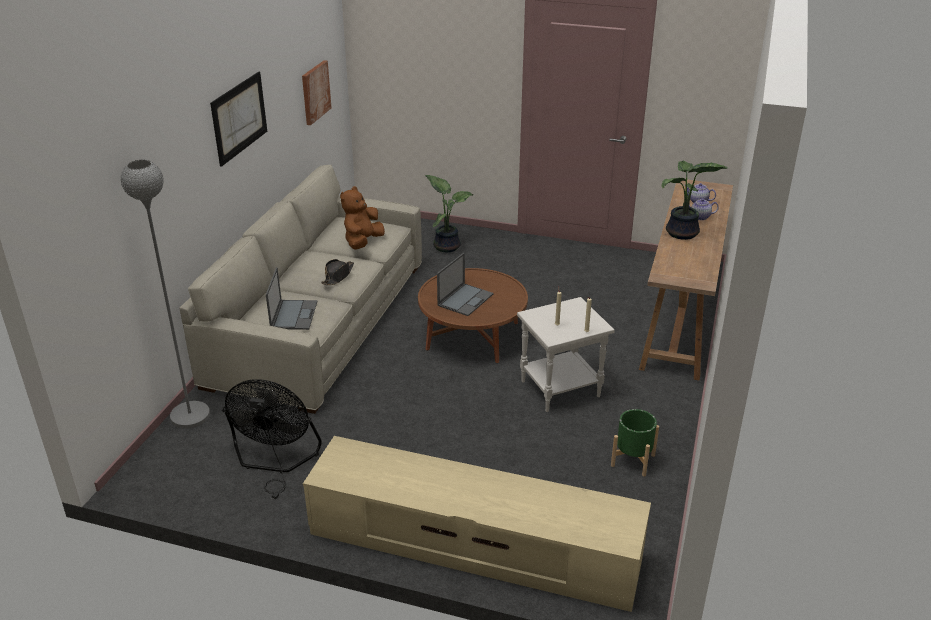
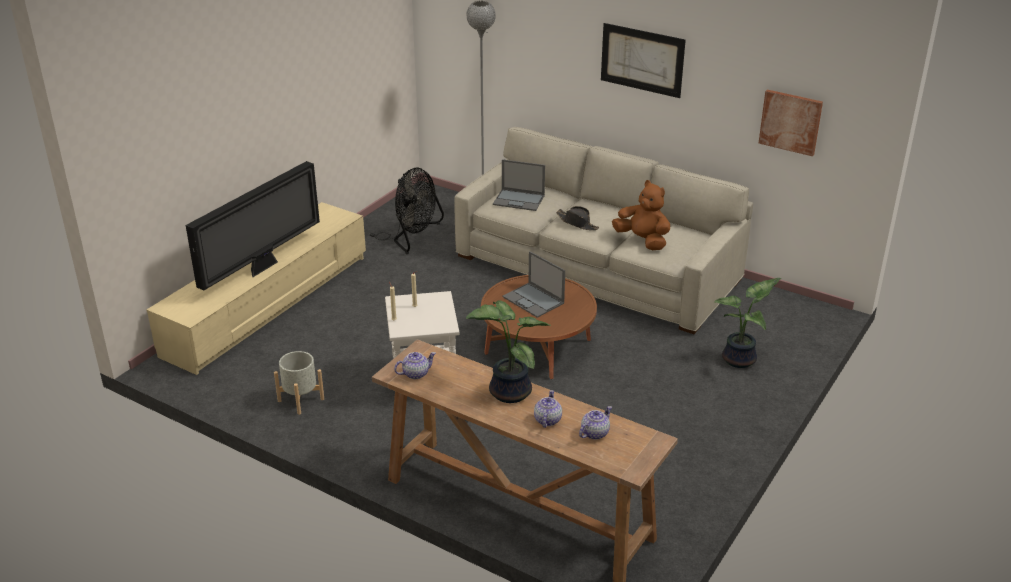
camera: 105 degrees right, 0 degrees up
(493, 484) = (263, 267): none -> television
(632, 460) = (300, 400): green planter -> grey planter
(694, 272) = (416, 373): none -> teapot

